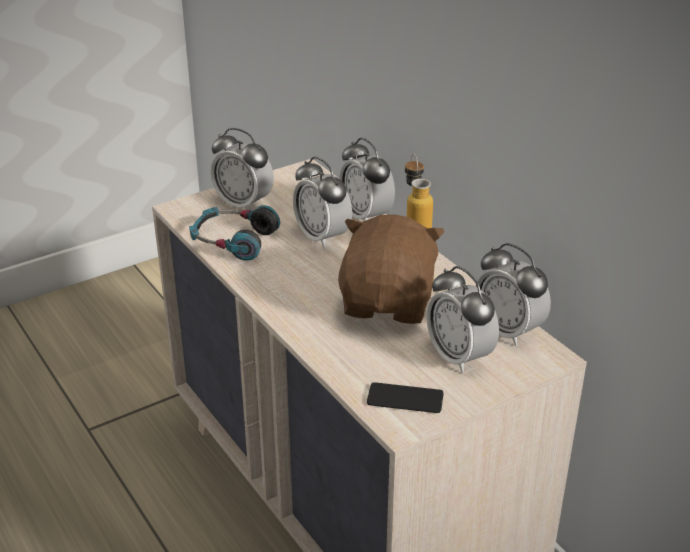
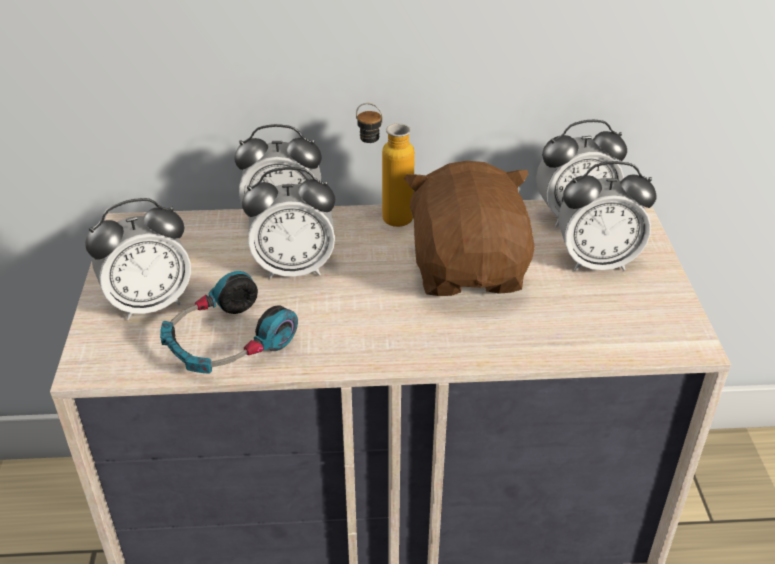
camera: 60 degrees left, 5 degrees up
(388, 303) = (469, 270): brown plush toy -> brown plush toy turned 45 degrees clockwise
(405, 399) = (646, 323): phone -> none

